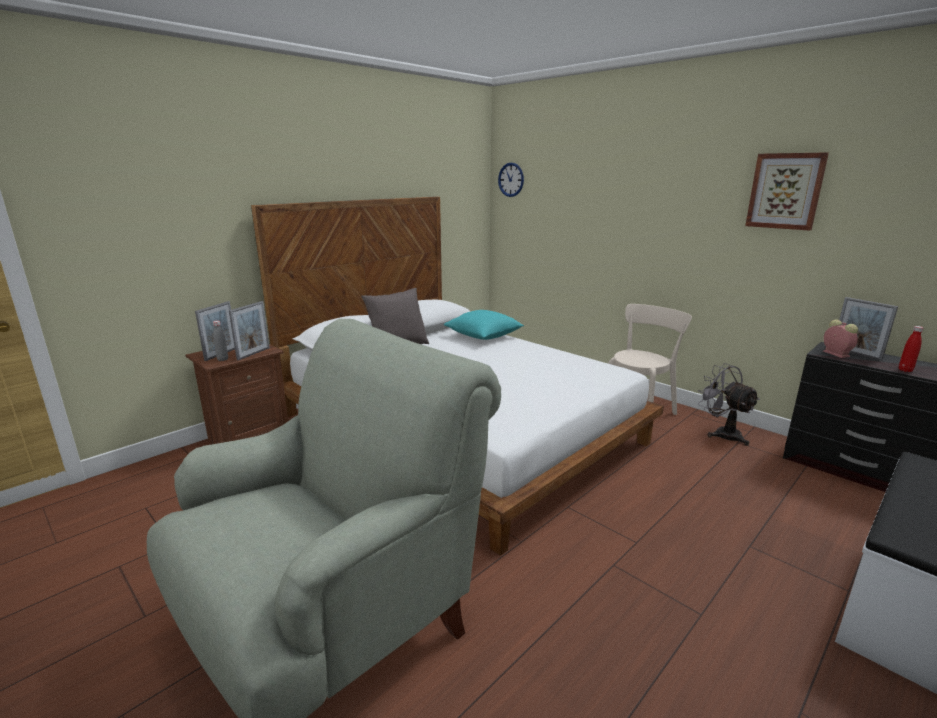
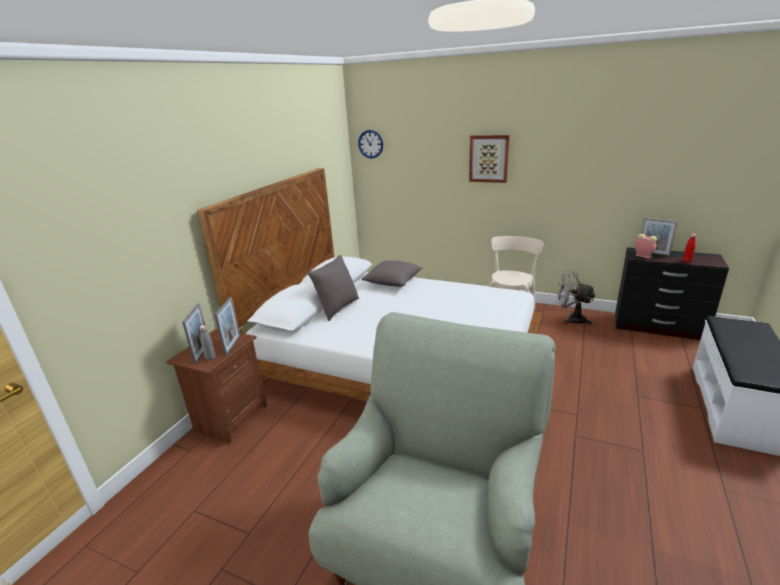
camera: 20 degrees left, 5 degrees up
(483, 337) = (393, 282): turquoise pillow -> grey pillow
(785, 191) = (596, 148): picture -> picture (489, 158)

